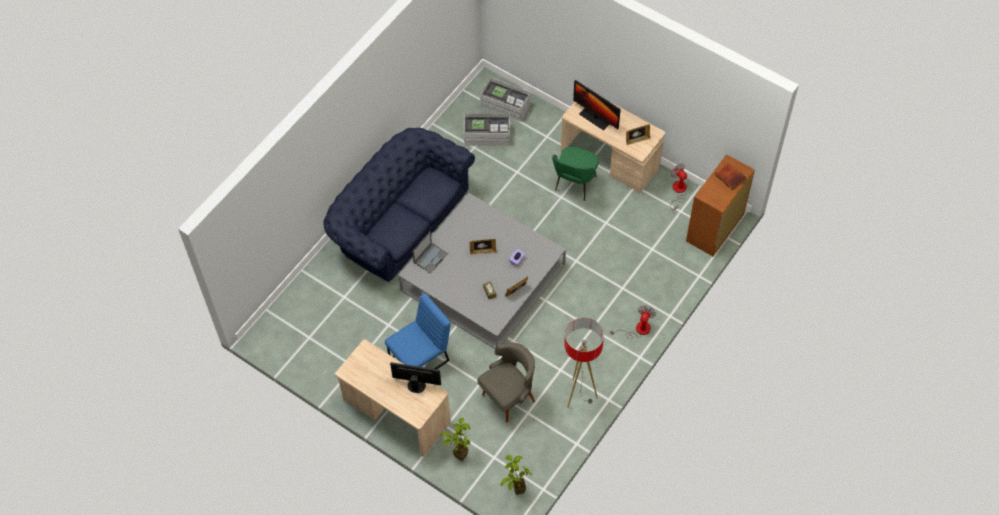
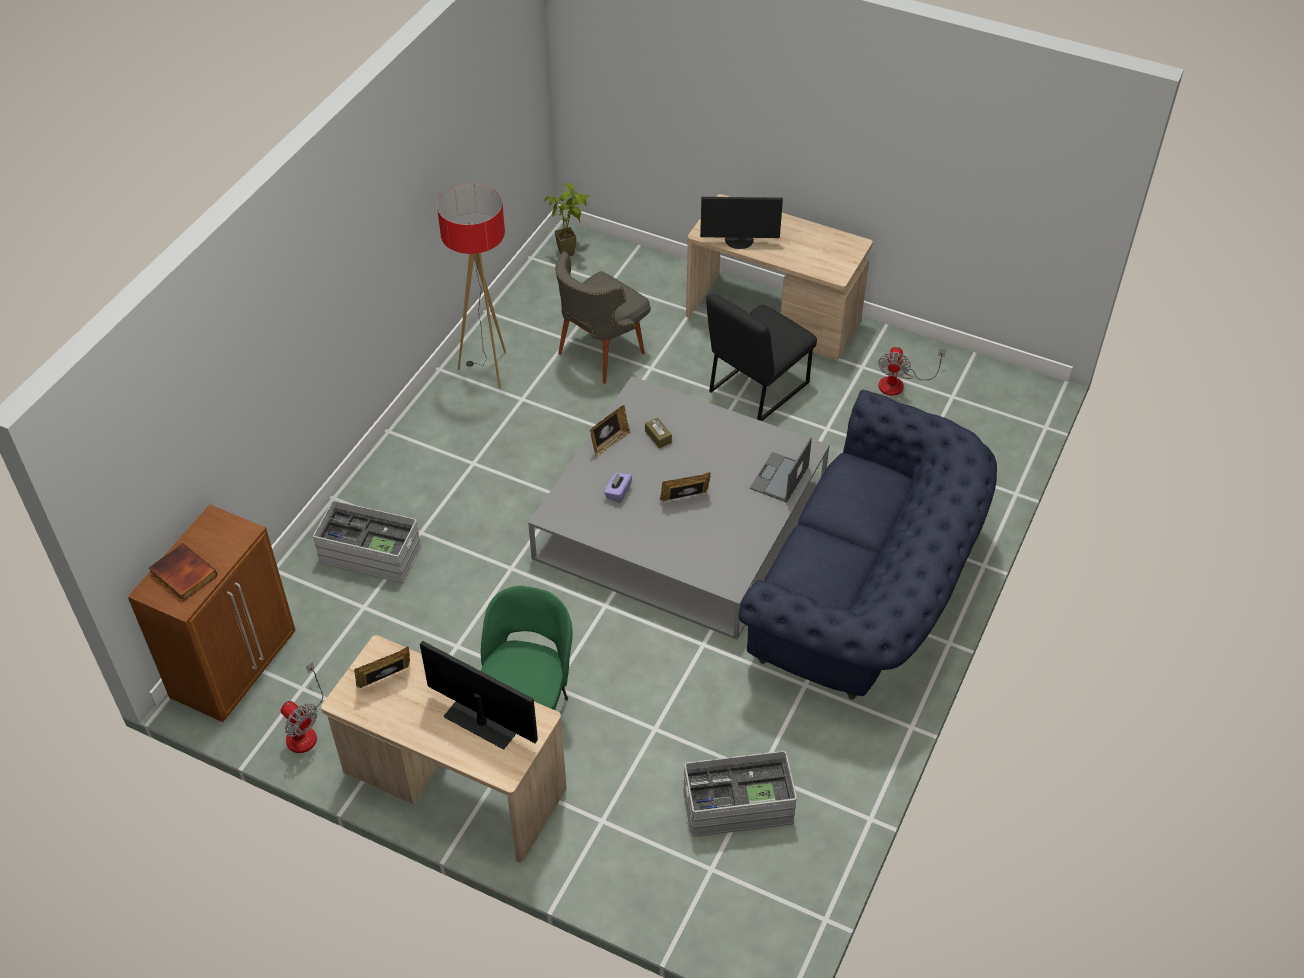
camera: 170 degrees right, 10 degrees down
(420, 359) = (756, 388): blue chair -> black chair
(458, 453) = (664, 282): potted plant -> none
(505, 105) = (711, 889): grey storage box -> grey storage box (369, 555)
(637, 330) = (392, 470): fan -> fan (899, 383)

